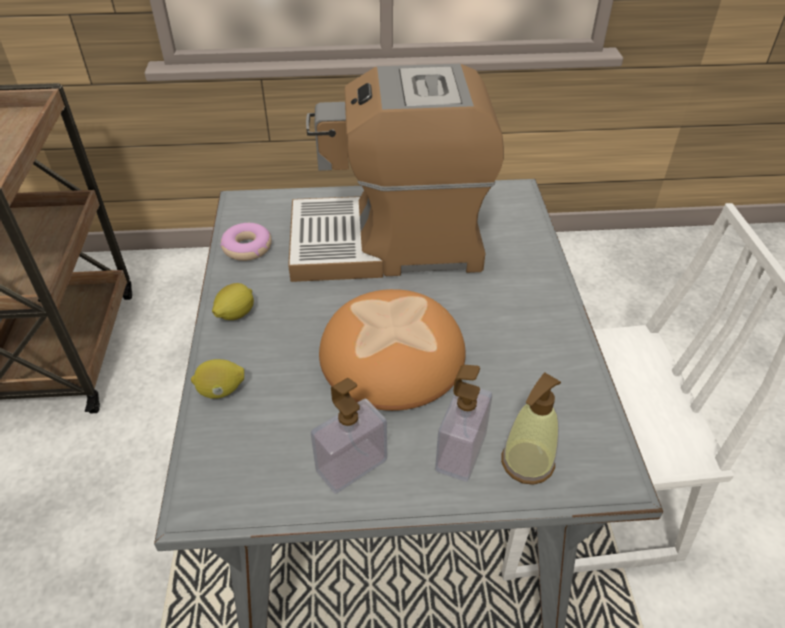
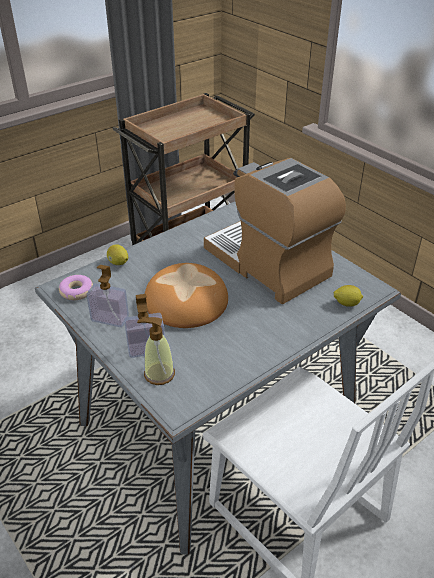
camera: 55 degrees right, 5 degrees down
(235, 314) = (166, 244): lemon -> lemon (346, 303)
(247, 248) = (212, 224): donut -> donut (76, 291)

